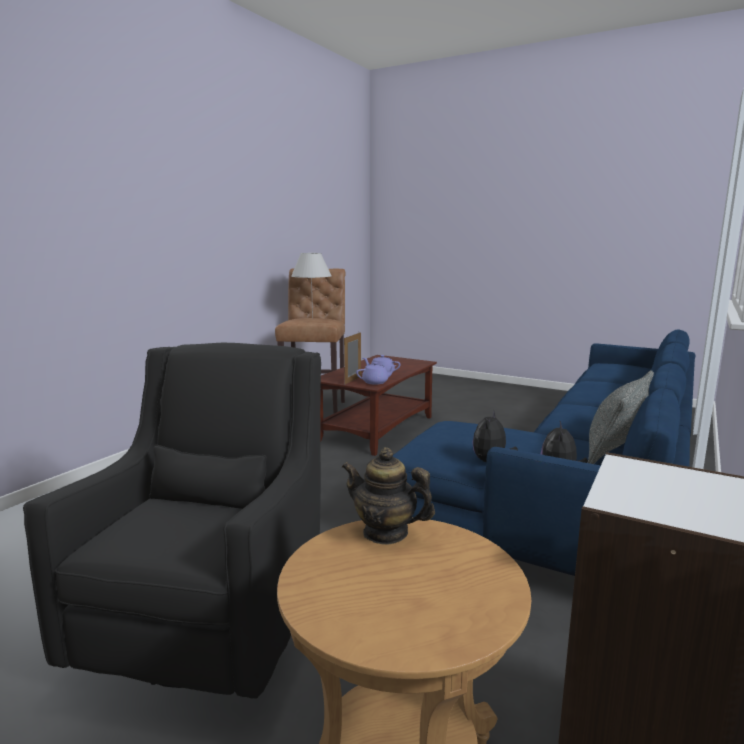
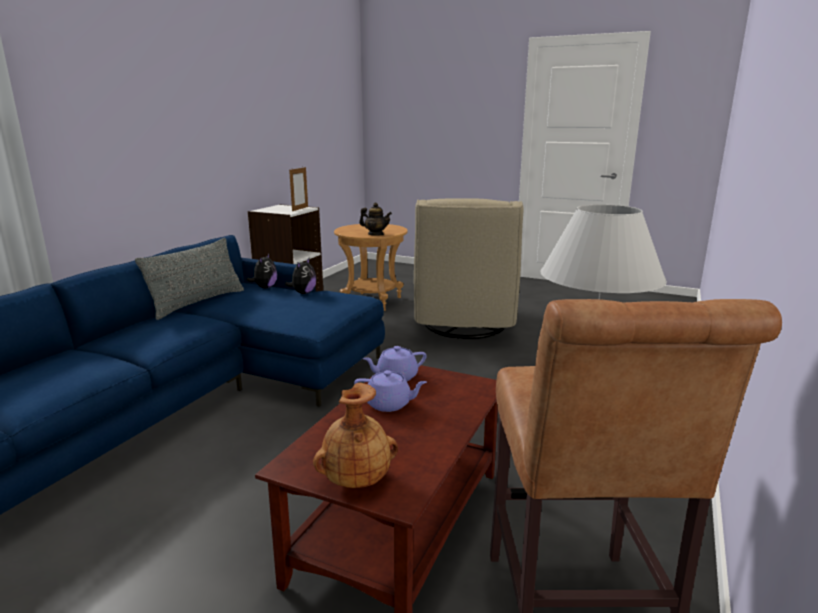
camera: 175 degrees right, 5 degrees up
(213, 619) = (464, 325): black armchair -> beige armchair
(353, 380) = (434, 381): picture frame -> picture frame (300, 209)
(396, 359) = (356, 479): none -> brown vase

